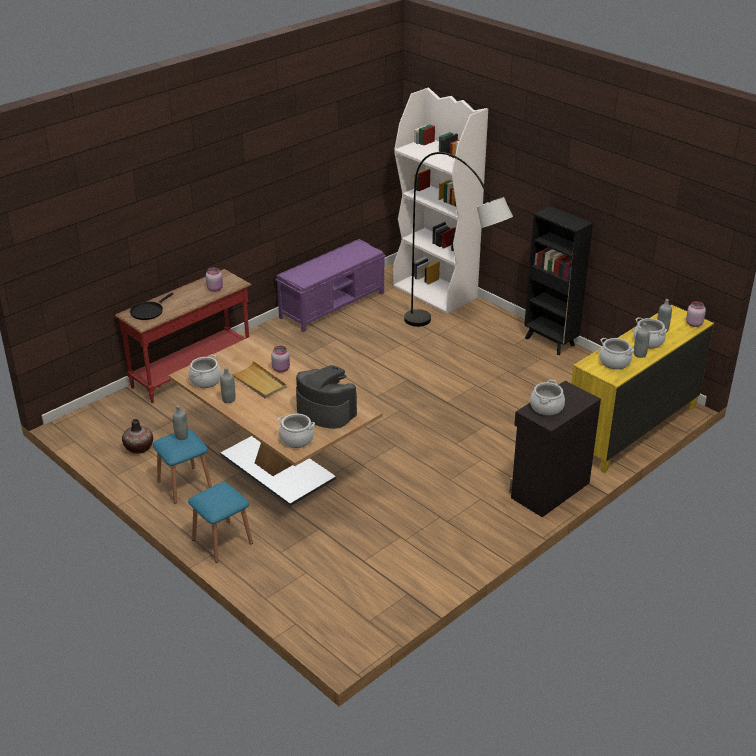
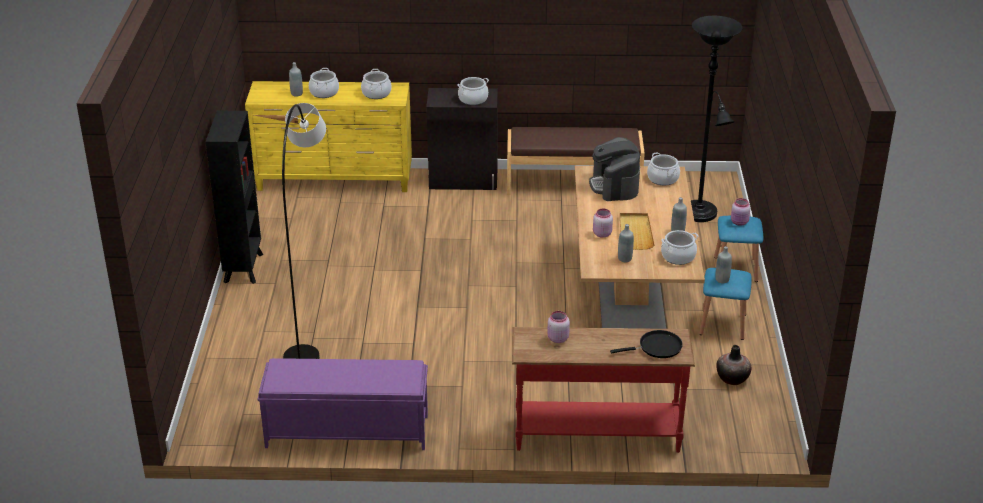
camera: 135 degrees left, 0 degrees up
(312, 583) = (701, 215): none -> black floor lamp
(435, 292) = (226, 379): white bookcase -> none
(464, 546) = (573, 183): none -> brown bench
(639, 354) = (349, 89): grey bottle -> grey bottle (624, 258)
(693, 324) = (267, 86): pink jar -> pink jar (739, 222)

